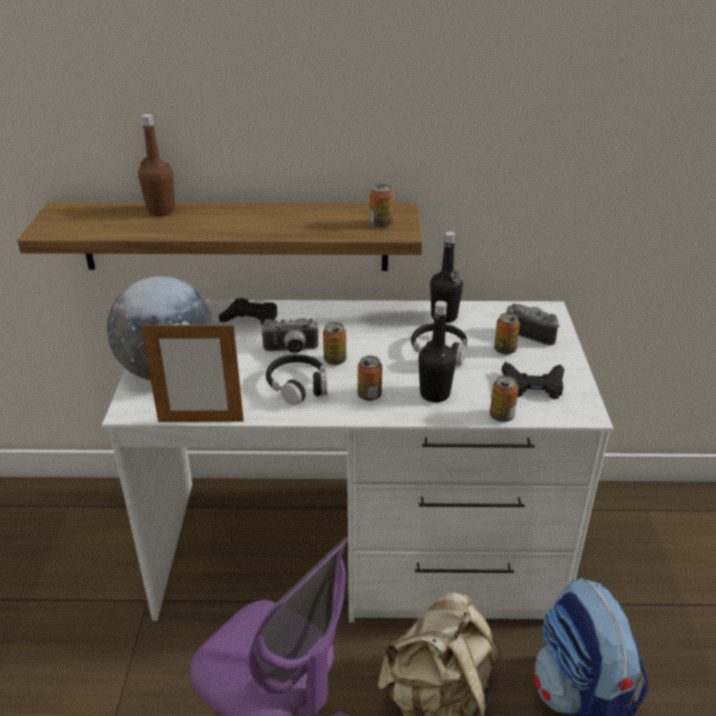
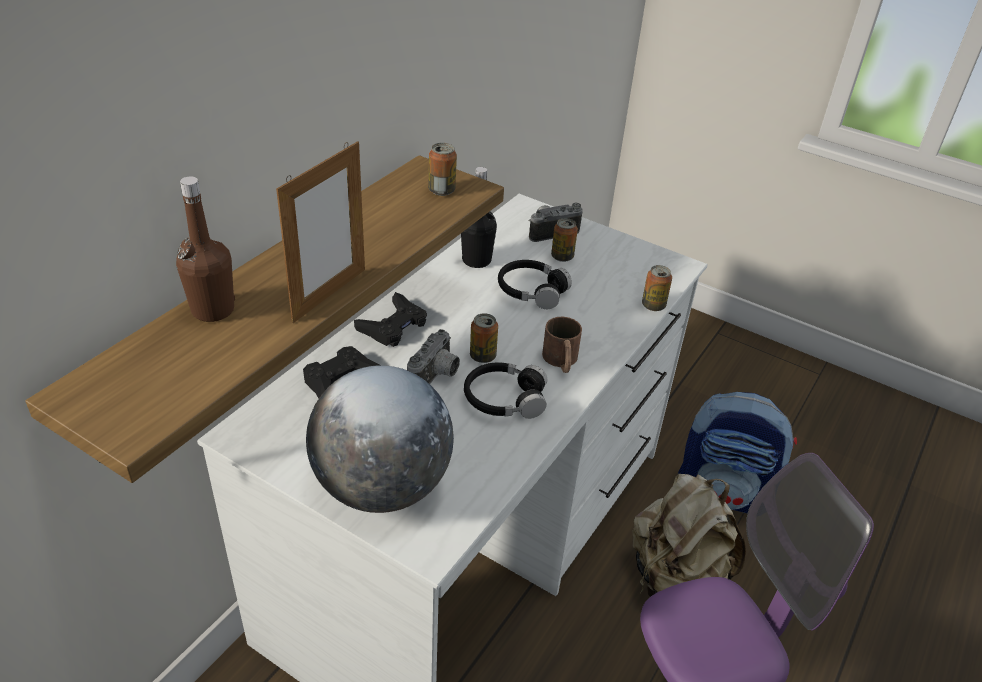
camera: 60 degrees left, 5 degrees up
(201, 421) = (505, 495): picture frame -> picture frame (329, 295)
(369, 395) = (561, 361): can -> brown mug
(434, 394) = (593, 324): black bottle -> none
(533, 386) = (625, 269): black game controller -> black game controller (393, 326)

